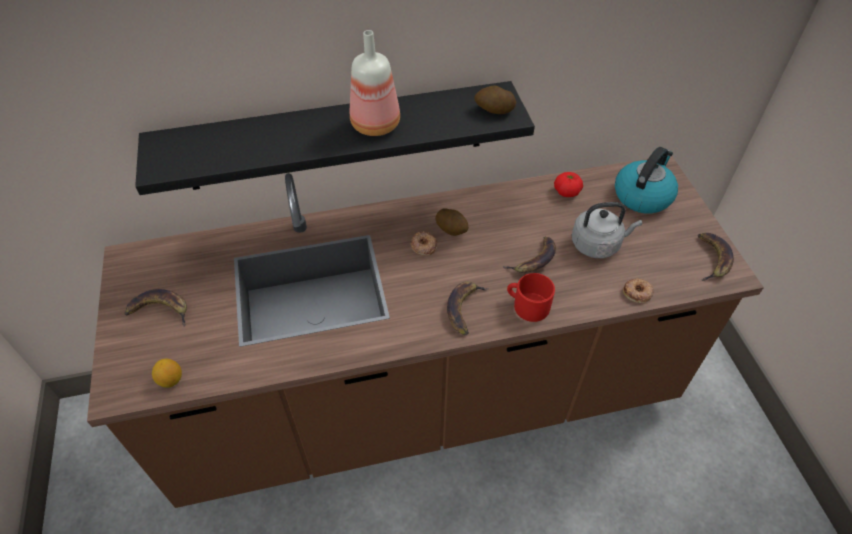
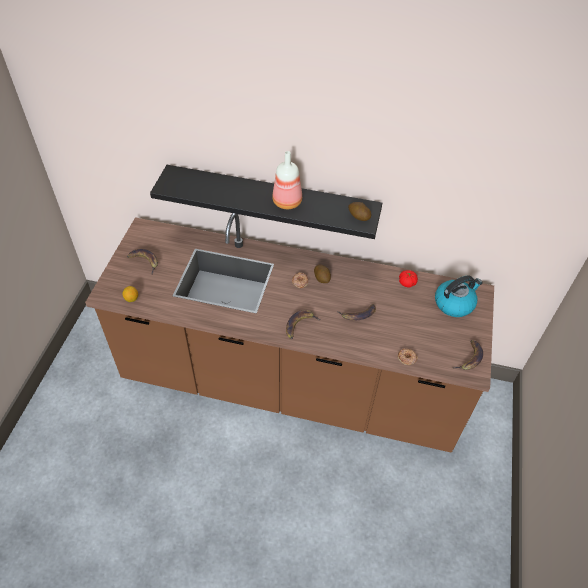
camera: 25 degrees right, 0 degrees up
(527, 305) = (336, 337): red mug -> none
(597, 244) = (403, 321): grey kettle -> none

